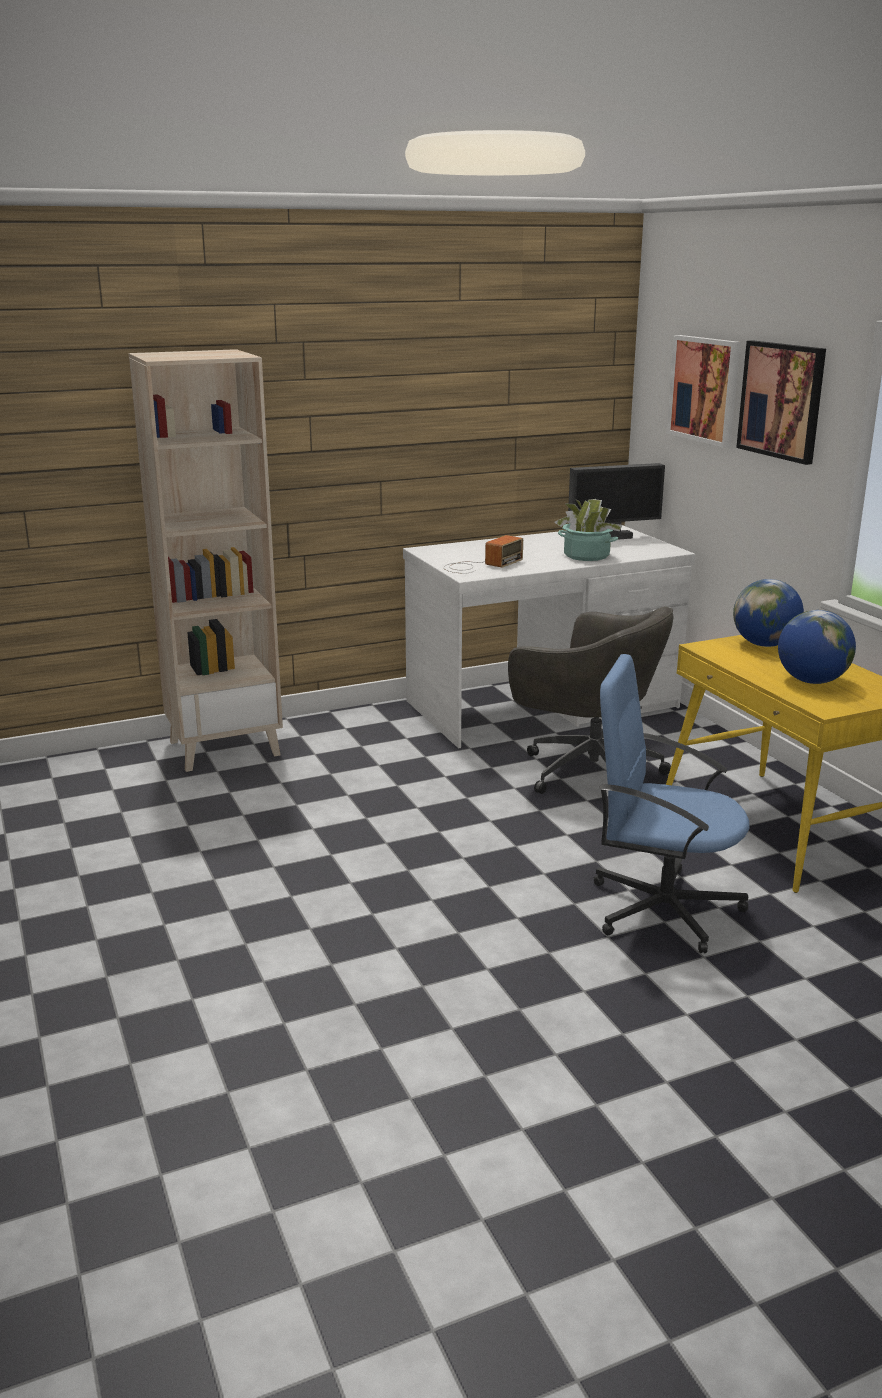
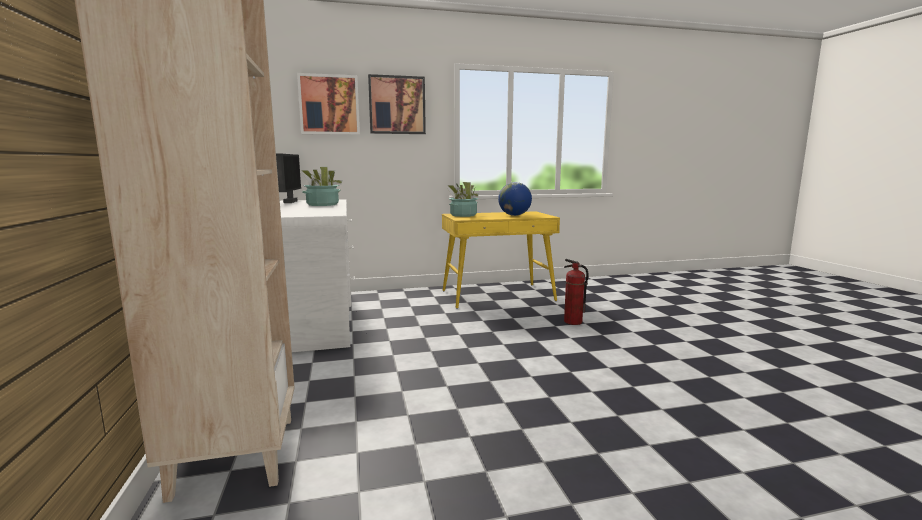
camera: 80 degrees left, 10 degrees down
(480, 565) = (310, 212): radio -> none
(588, 771) = (414, 319): grey office chair -> none
(662, 908) = (572, 322): blue office chair -> fire extinguisher
(764, 644) = (463, 215): globe -> potted plant

